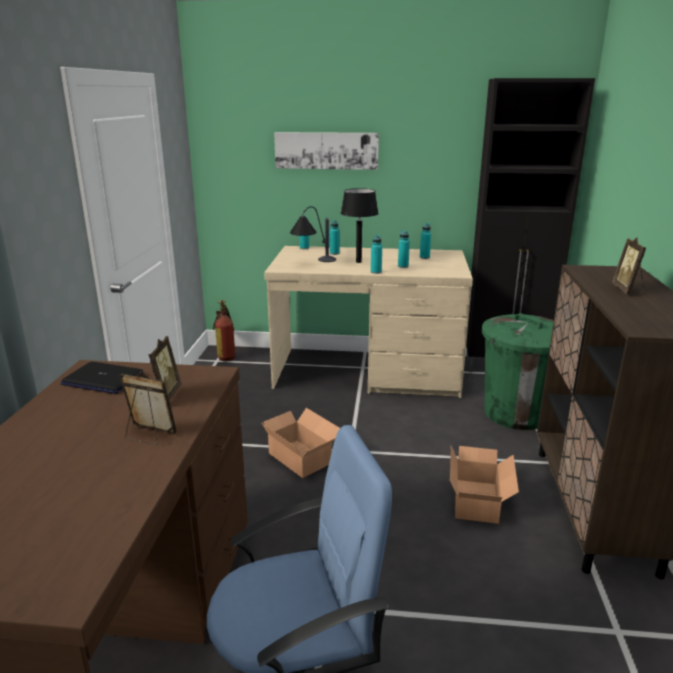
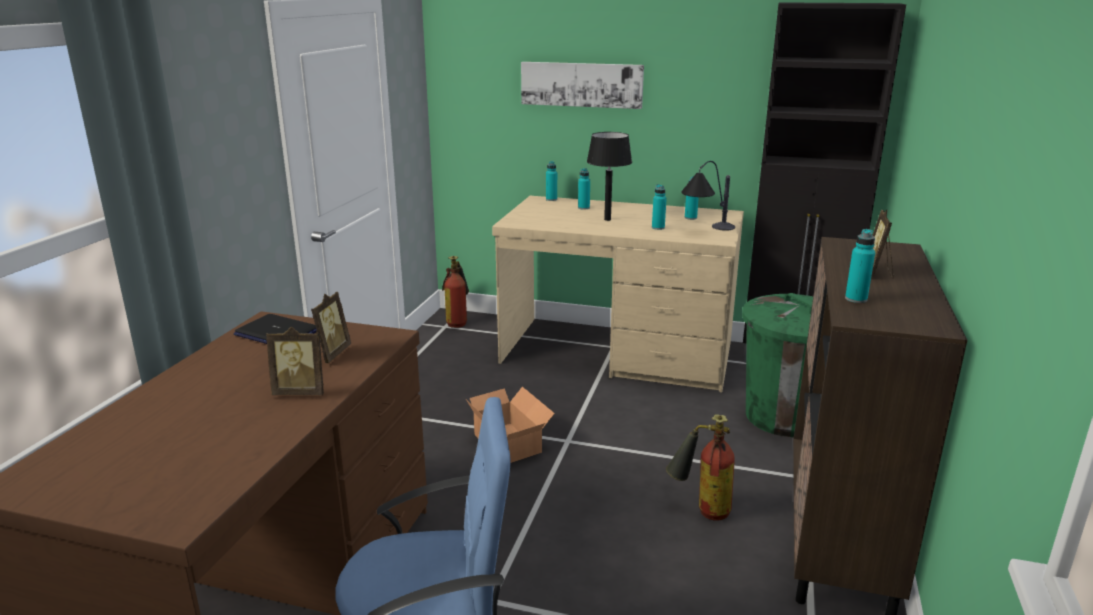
camera: 10 degrees right, 0 degrees up
(148, 436) = (301, 392): picture frame -> picture frame turned 150 degrees clockwise
(312, 263) = (552, 218): table lamp -> table lamp (705, 230)
(376, 272) = (622, 233): turquoise bottle -> turquoise bottle (856, 299)
(478, 500) = (700, 510): cardboard box -> fire extinguisher

